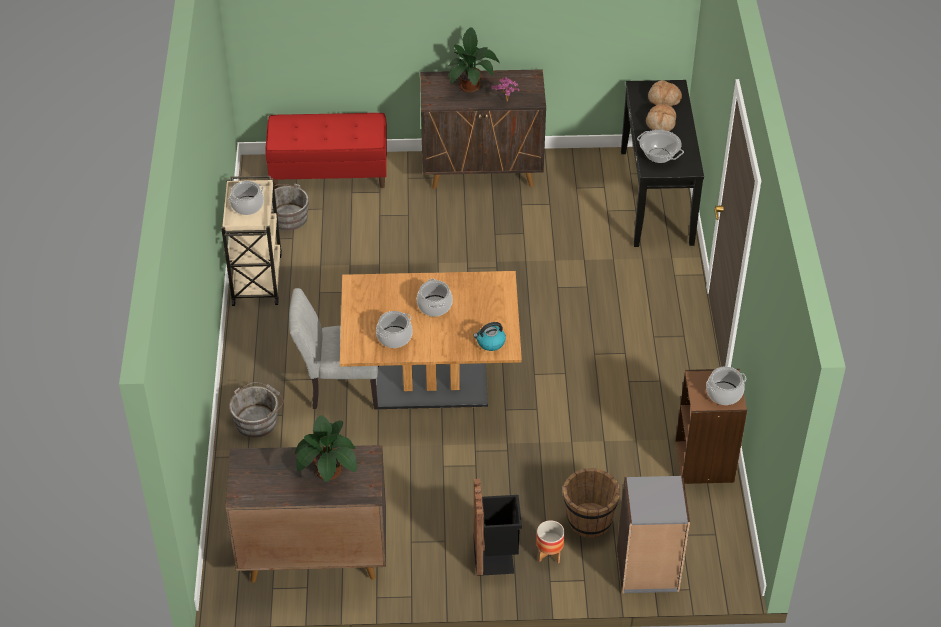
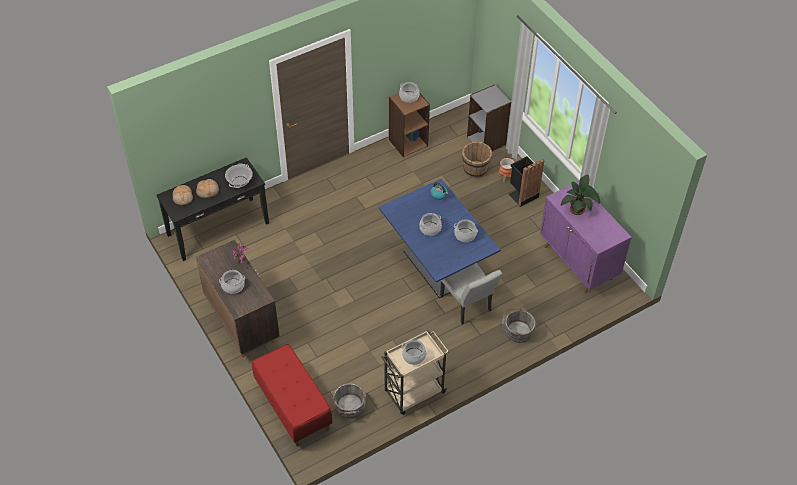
camera: 120 degrees left, 5 degrees up
(312, 555) = (578, 263): brown cabinet -> purple cabinet
(431, 385) = (436, 267): brown dining table -> blue dining table
(471, 84) = (233, 286): potted plant -> cooking pot

